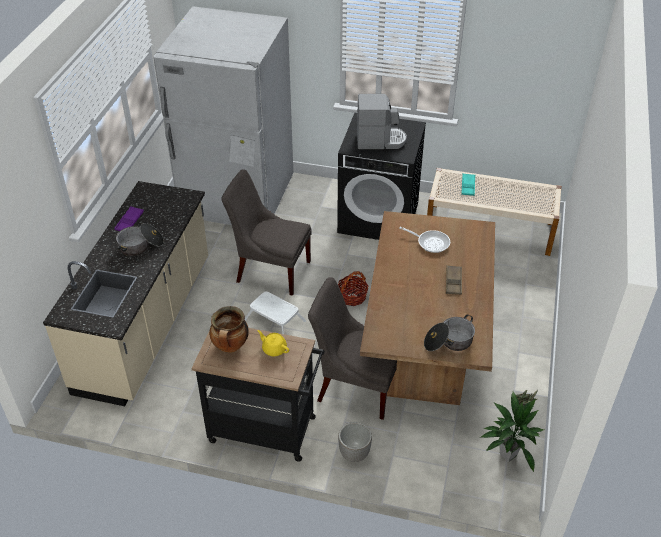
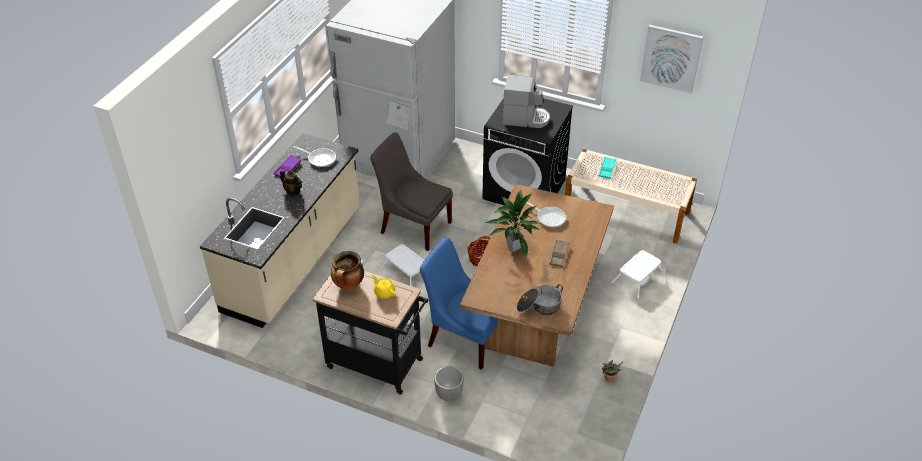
camera: 10 degrees right, 0 degrees up
(141, 246) = (293, 191): cooking pot -> teapot
(163, 207) = (319, 158): none -> frying pan
(355, 385) = (464, 337): grey chair -> blue chair
(507, 455) = (584, 415): potted plant -> potted plant (513, 247)
(521, 296) = (638, 277): none -> white step ladder
(531, 59) = (671, 58): none -> picture

